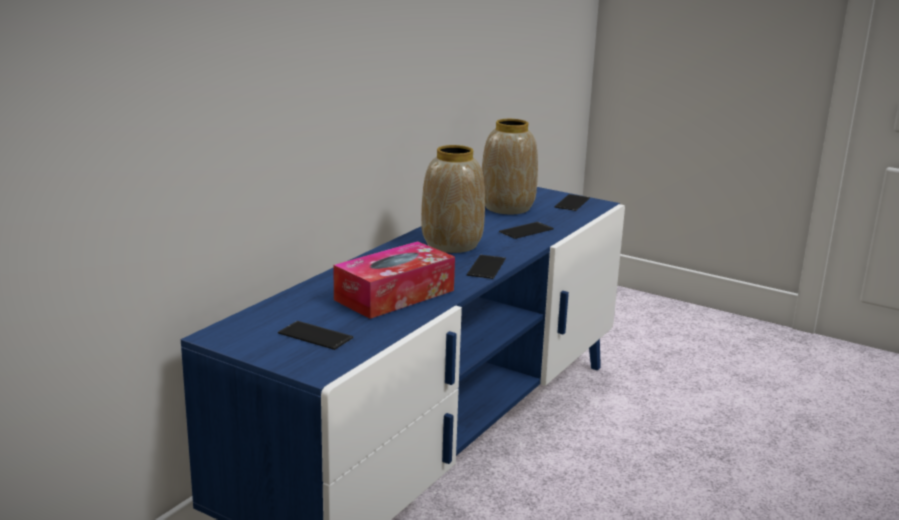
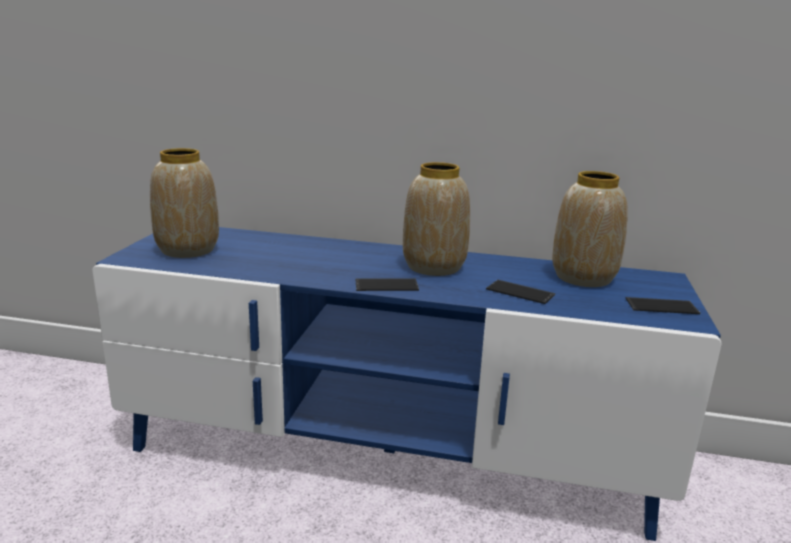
camera: 70 degrees right, 0 degrees up
(315, 336) = (189, 250): phone -> vase
(394, 295) = (286, 261): tissue box -> none

